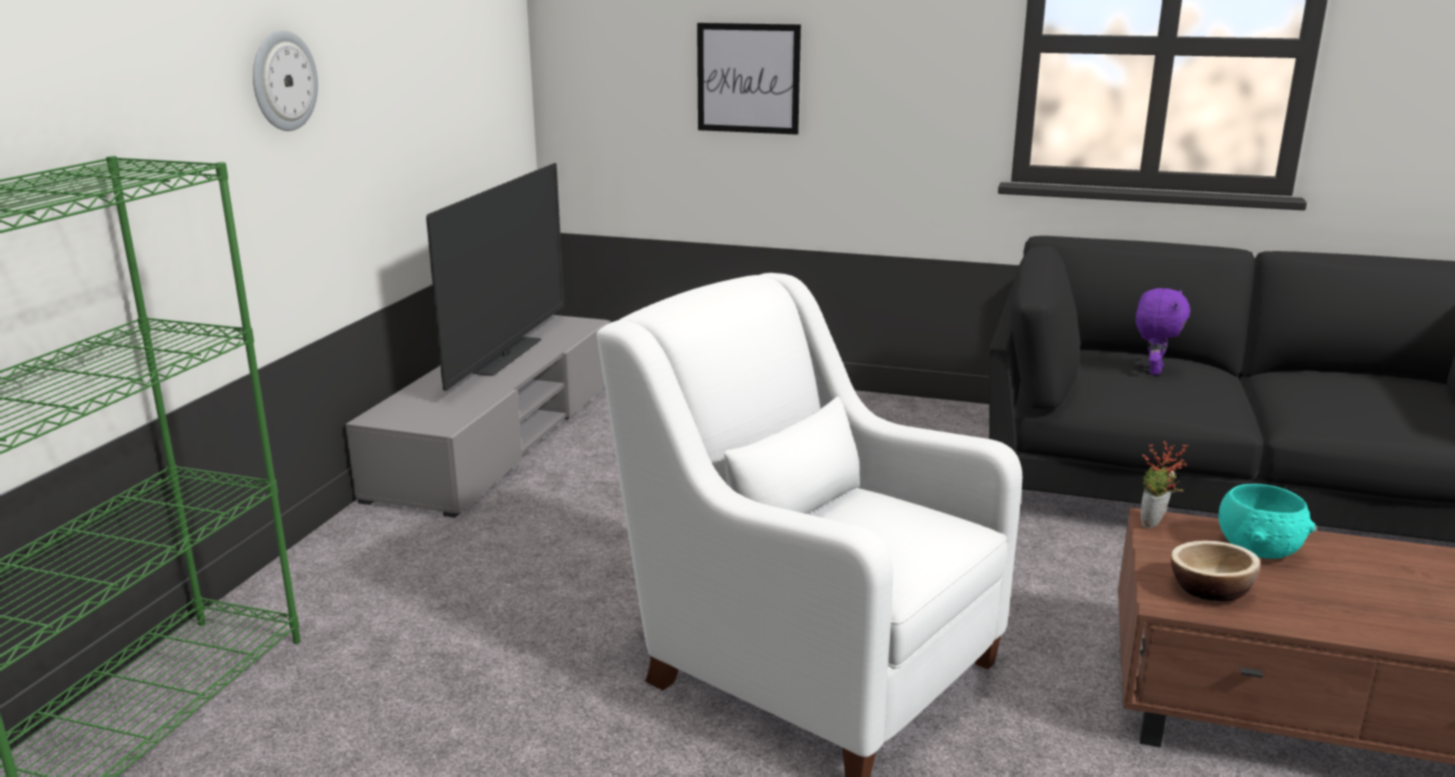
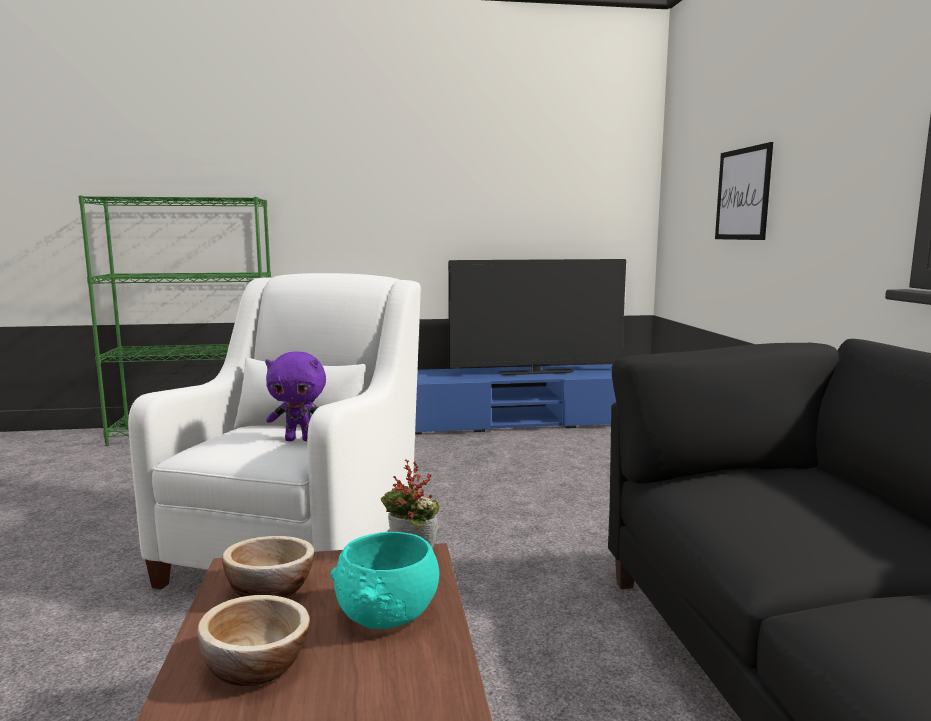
camera: 65 degrees right, 10 degrees down
(283, 81) = (391, 181): wall clock -> none
(500, 436) = (519, 421): grey tv stand -> blue tv stand
(1153, 371) = (817, 506): purple plush toy -> purple plush toy (300, 439)
(1333, 605) = (256, 665): none -> bowl

